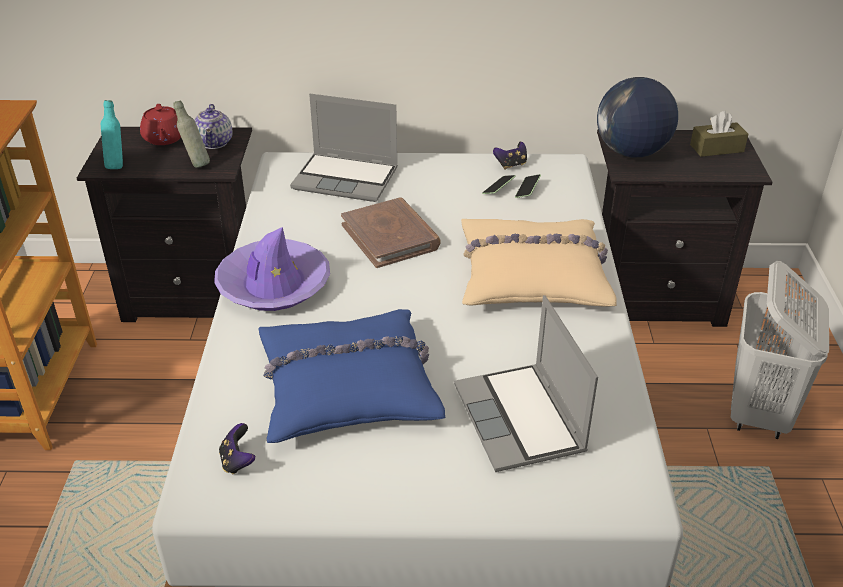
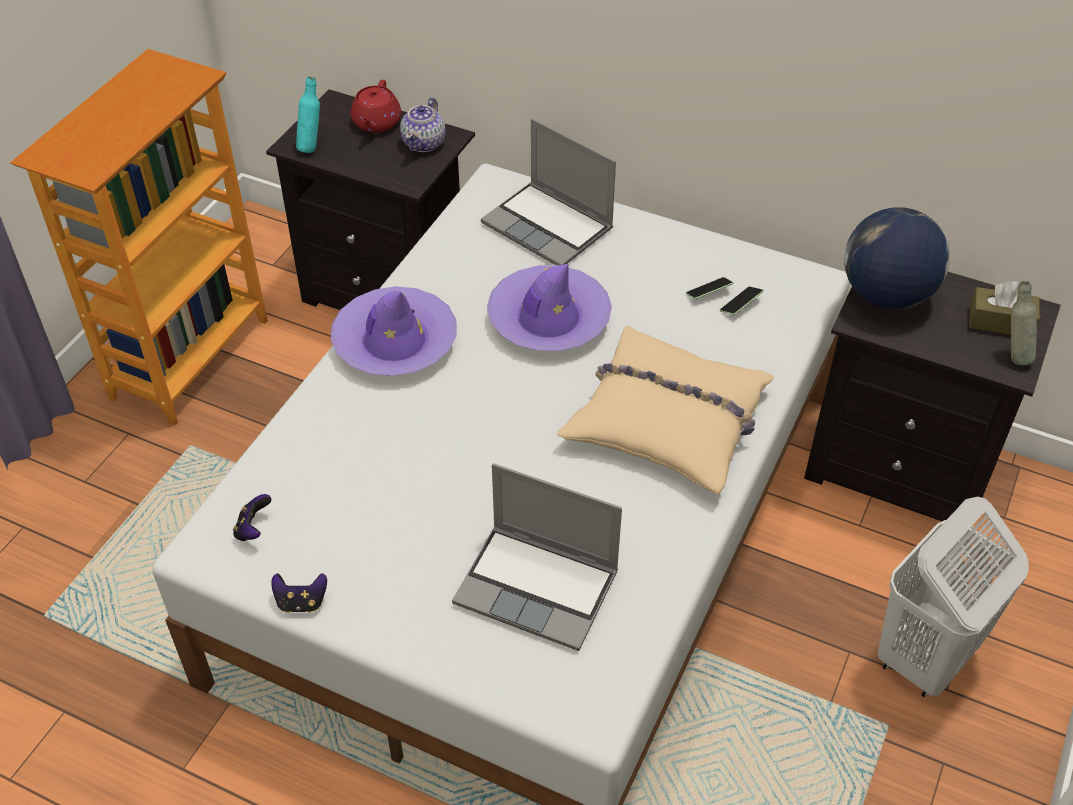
camera: 25 degrees right, 10 degrees up
(196, 164) = (389, 168): grey bottle -> grey bottle (1013, 355)
(348, 386) = (396, 487): blue pillow -> none
(390, 236) = (549, 319): brown book -> purple hat
(511, 165) = (746, 263): game controller -> game controller (301, 602)
(521, 420) = (539, 587): laptop -> laptop turned 75 degrees counterclockwise

